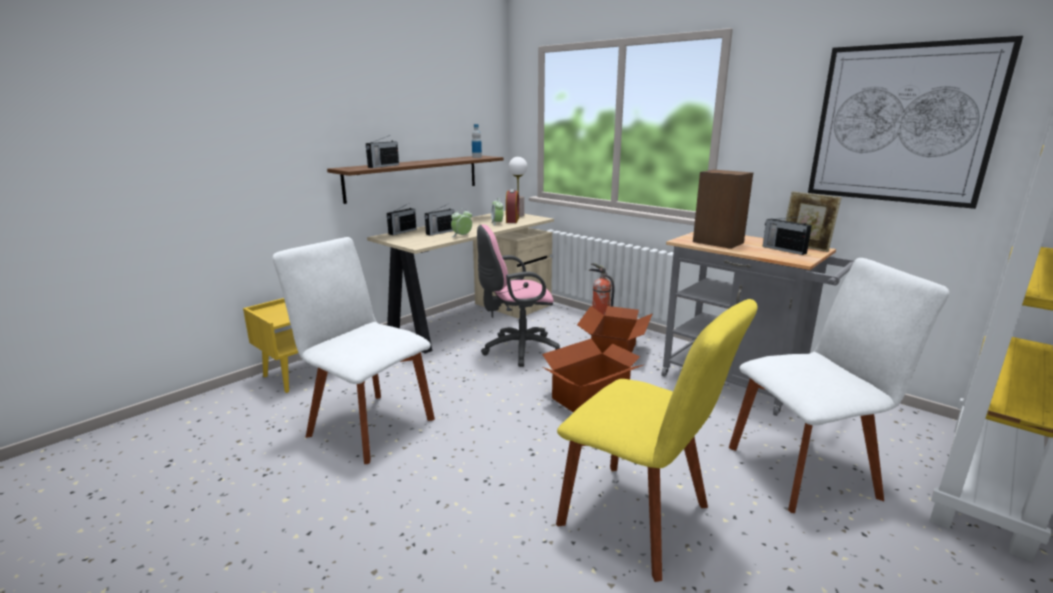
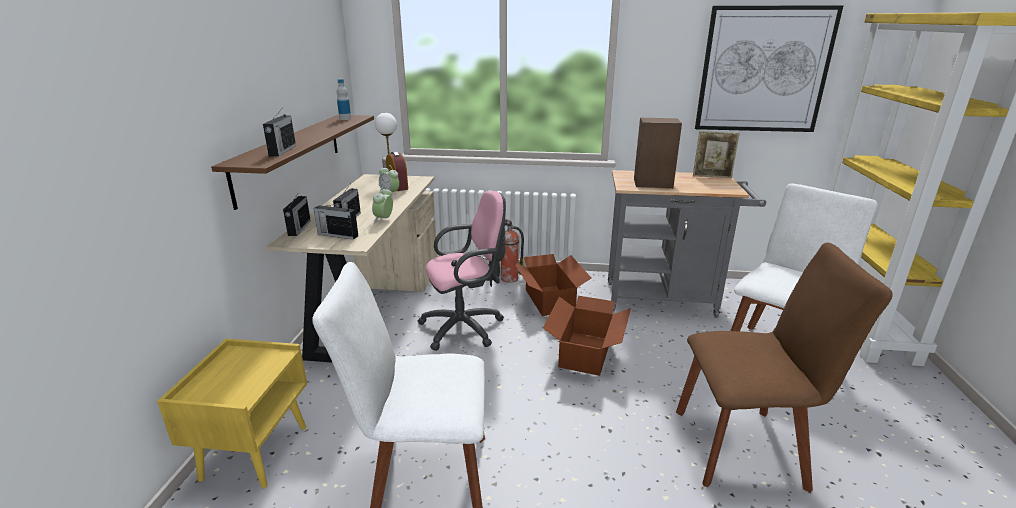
camera: 35 degrees left, 5 degrees up
(517, 350) = (466, 327): pink office chair -> pink office chair turned 150 degrees counterclockwise
(641, 519) = (745, 447): yellow chair -> brown chair
(783, 249) = (704, 182): radio -> radio (337, 235)

